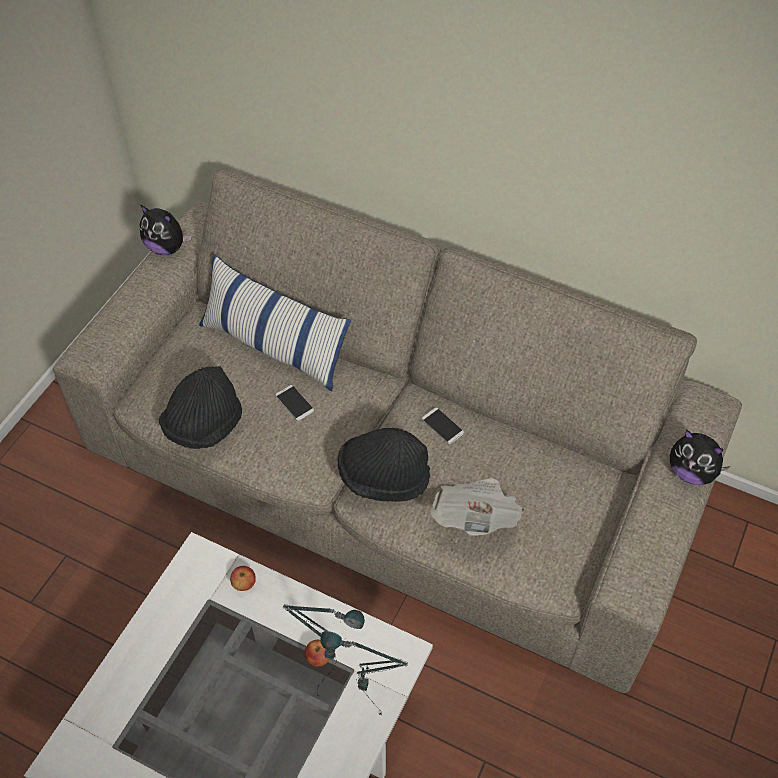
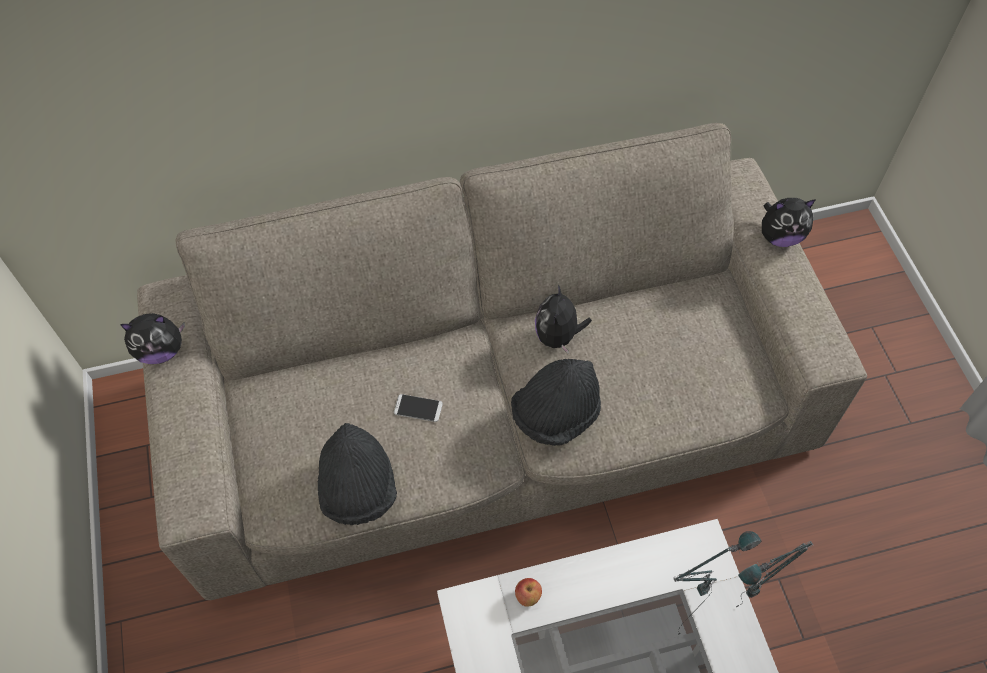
camera: 40 degrees left, 5 degrees up
(274, 345) = (345, 371): pillow -> none
(318, 658) = (647, 604): apple -> none
(442, 426) = (558, 336): phone -> plush toy
(476, 517) = (657, 391): newspaper -> none

